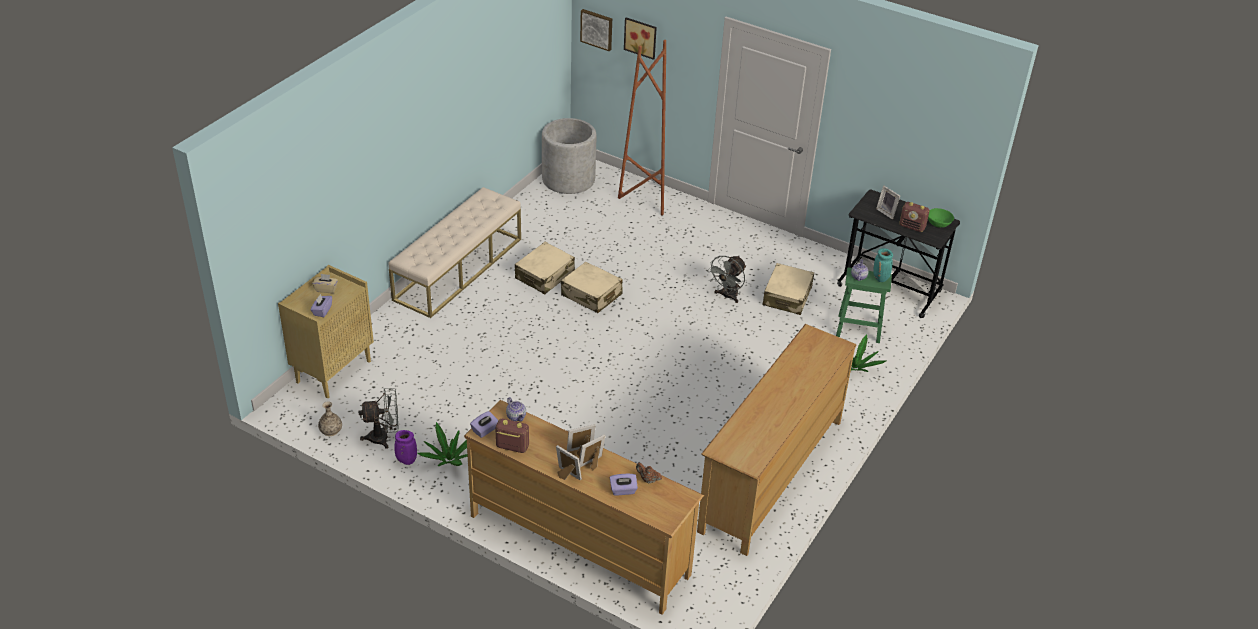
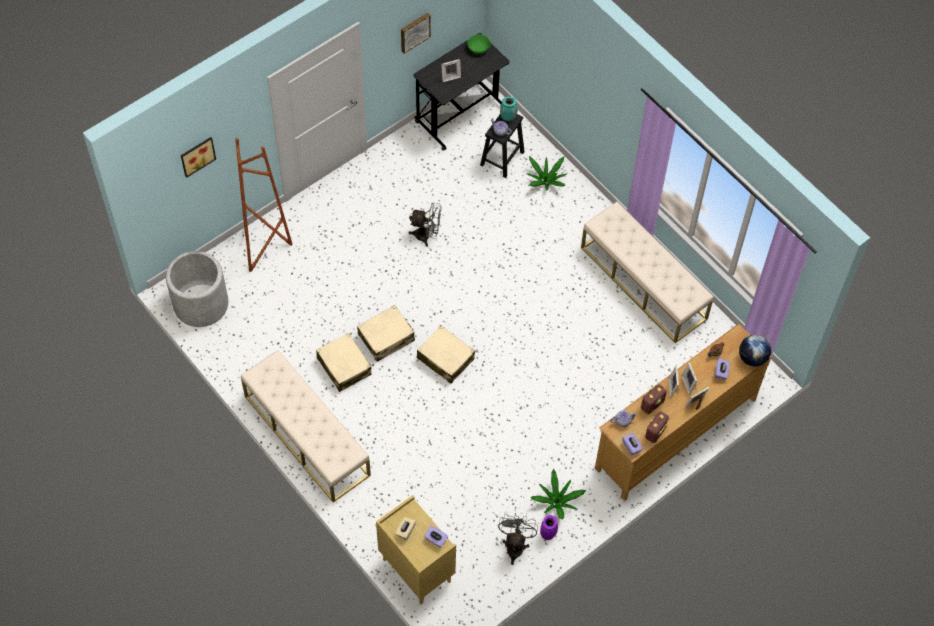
camera: 70 degrees left, 20 degrees up
(330, 430) = (493, 586): vase -> none
(597, 29) = (153, 187): picture -> picture (414, 32)
(658, 516) = (752, 358): none -> globe
(727, 296) = (426, 235): grey fan -> grey fan turned 45 degrees counterclockwise
(771, 475) = (643, 283): brown dresser -> beige bench
(787, 296) = (443, 192): beige suitcase -> beige suitcase (445, 358)
(858, 329) = (502, 159): green stool -> black stool
(912, 227) = (476, 68): radio -> radio (652, 404)

